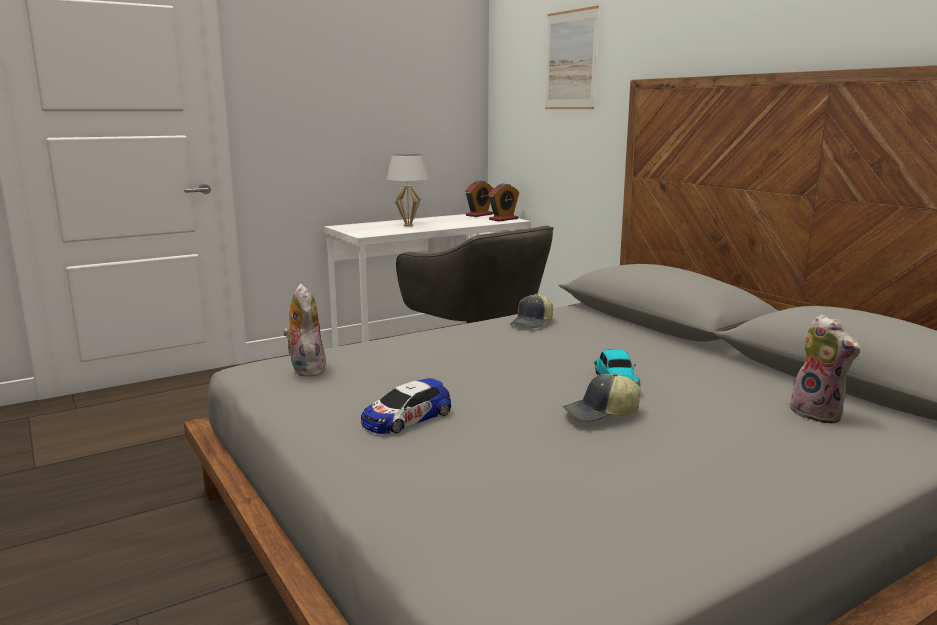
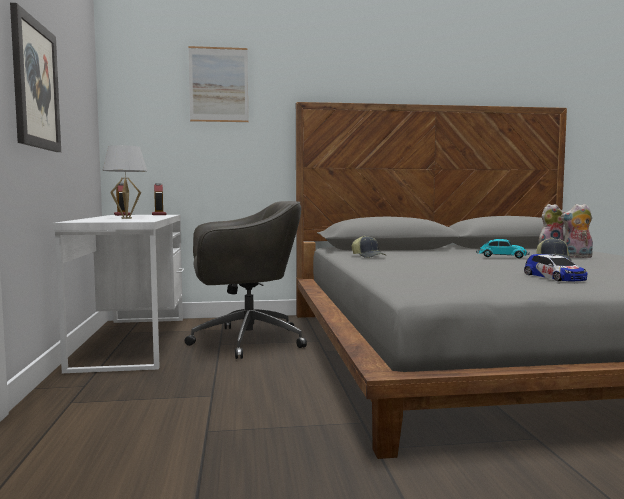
camera: 65 degrees left, 10 degrees down
(305, 369) = (444, 282): plush toy -> plush toy (577, 257)
(314, 109) = (35, 85): none -> picture

